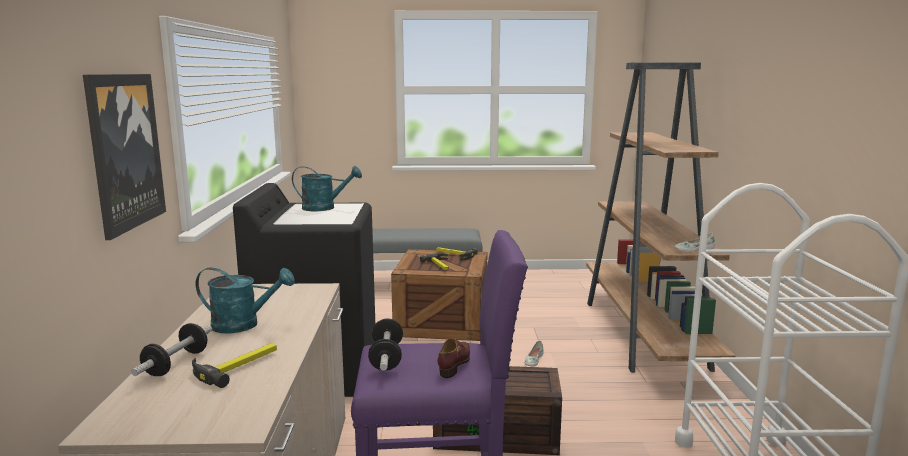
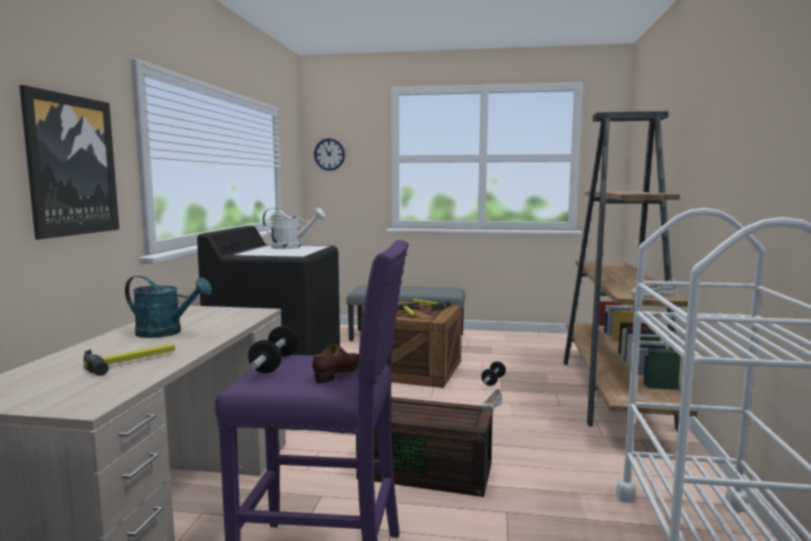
camera: 10 degrees right, 5 degrees down
(176, 364) = (79, 356): dumbbell -> dumbbell (493, 381)
(325, 84) = (329, 154): none -> wall clock
(325, 208) = (291, 247): turquoise watering can -> white watering can

